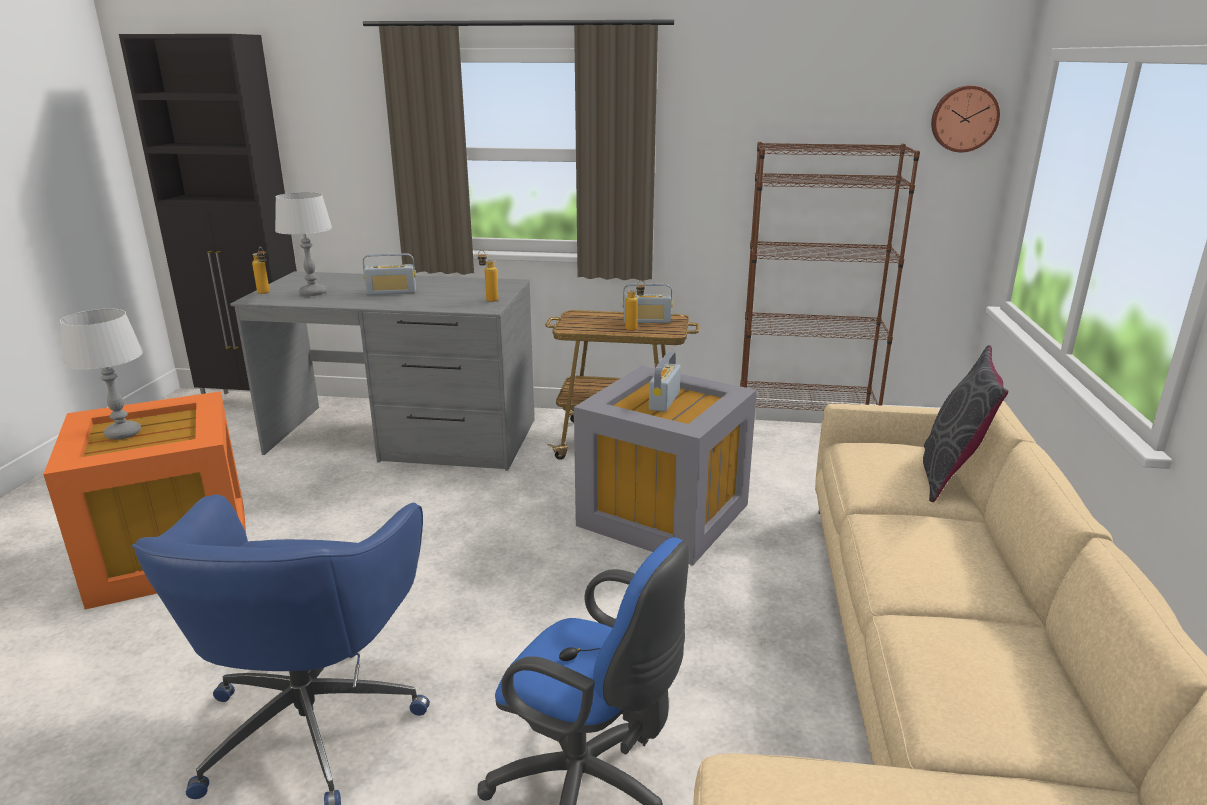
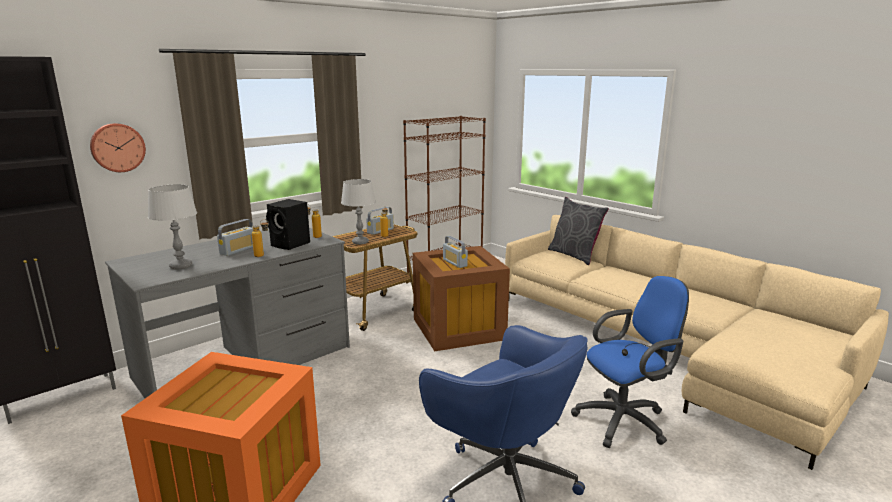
camera: 50 degrees left, 5 degrees down
(123, 434) = (206, 402): grey table lamp -> grey table lamp (360, 242)
(265, 293) = (140, 277): bottle -> bottle (263, 255)
(444, 301) = (291, 244): none -> black speaker
(666, 514) = (459, 328): grey storage box -> brown storage box
(964, 119) = (478, 102): wall clock -> wall clock (117, 147)

